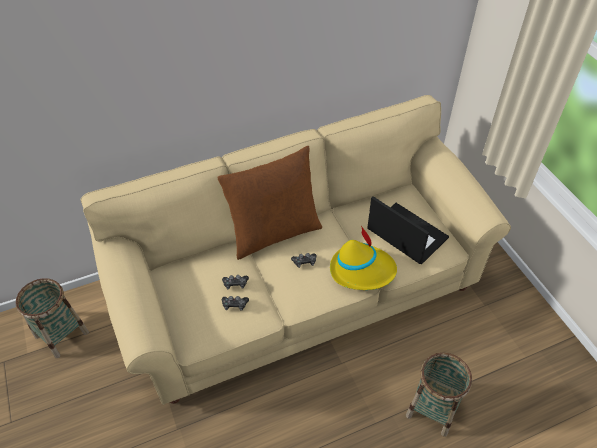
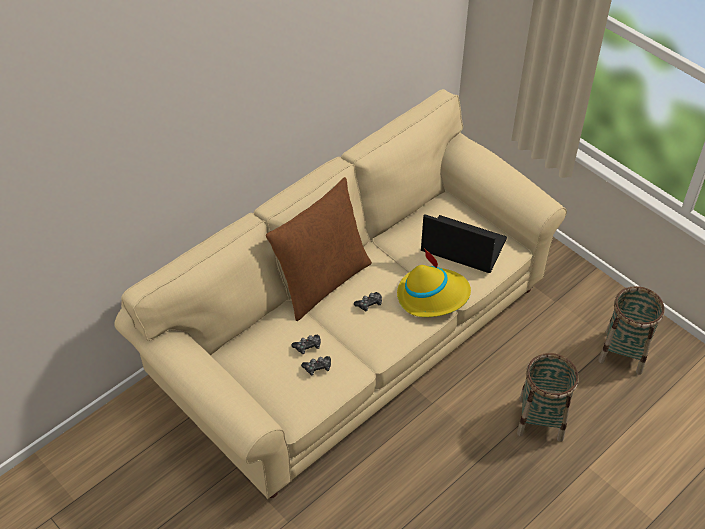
camera: 20 degrees left, 0 degrees up
(62, 334) = (104, 468): basket -> basket (623, 352)

